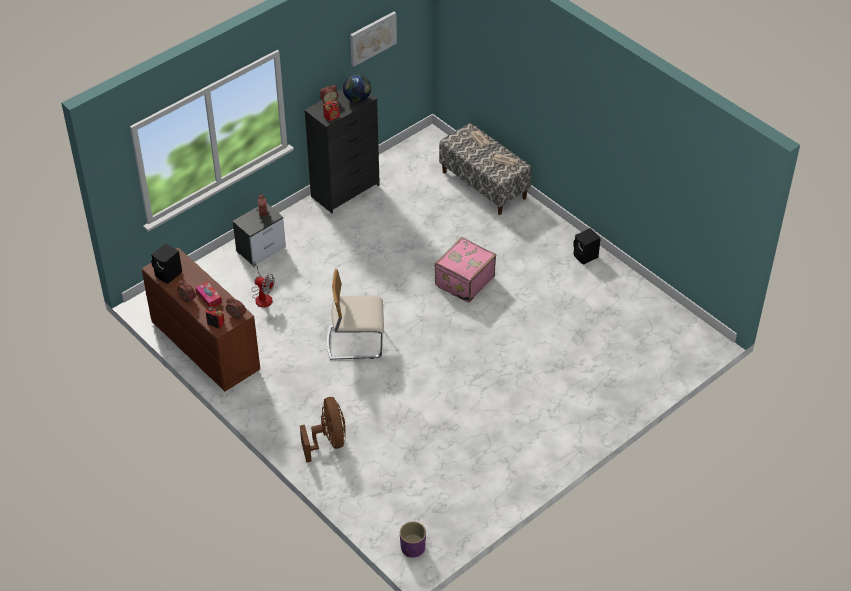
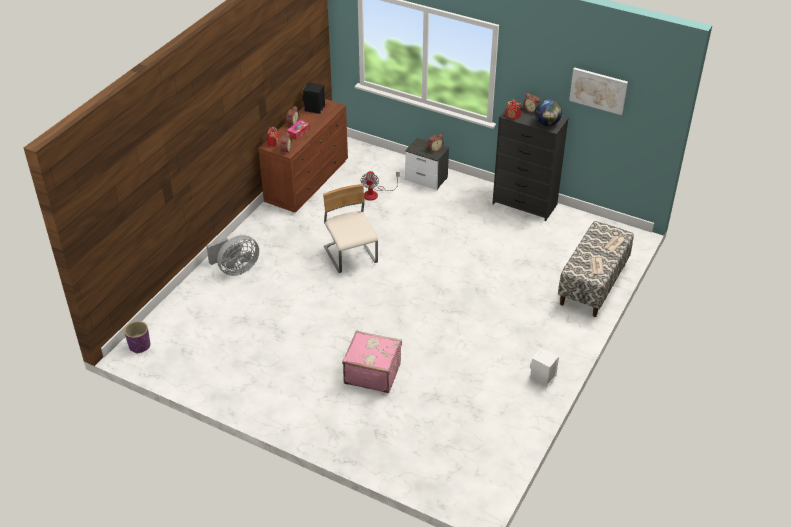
camera: 70 degrees right, 5 degrees down
(328, 441) = (236, 269): brown fan -> grey fan
(463, 281) = (458, 301): pink suitcase -> pink suitcase (372, 373)
(586, 257) = (542, 378): black speaker -> white speaker

